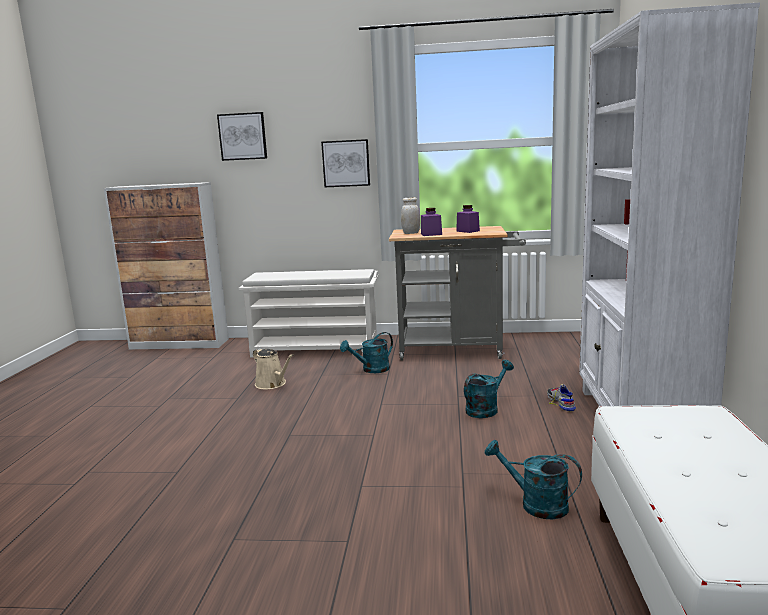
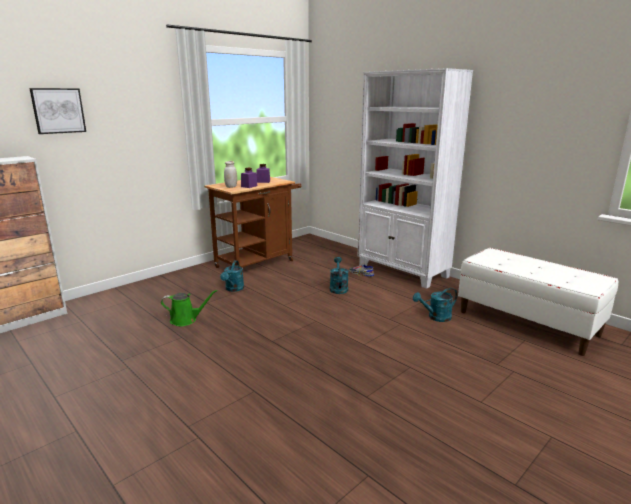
camera: 50 degrees left, 5 degrees up
(272, 384) = (186, 320): beige watering can -> green watering can
(316, 349) = (162, 289): white shoe rack -> none
(346, 163) = (155, 135): picture -> none
(458, 350) = (258, 262): grey cart -> brown cart

